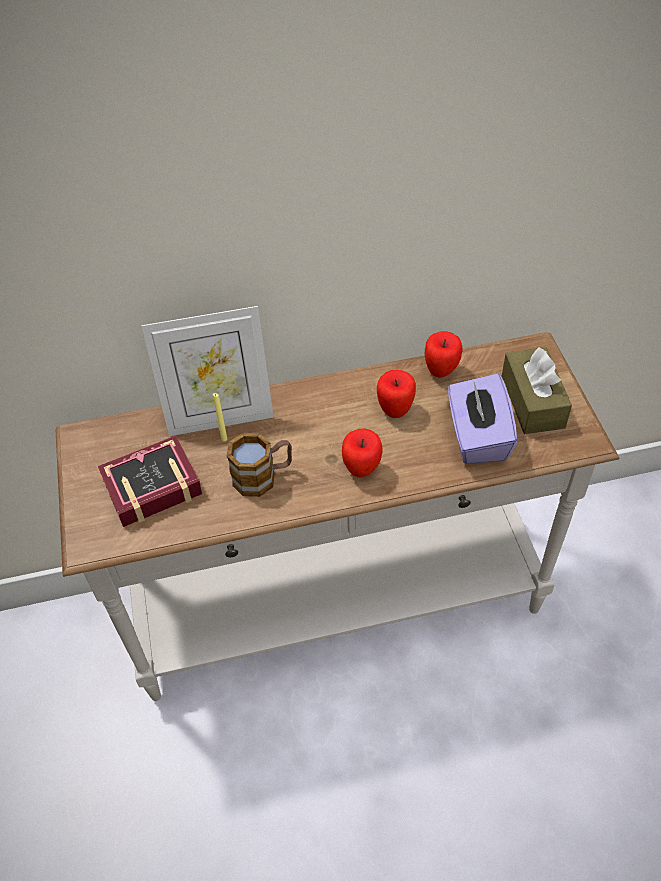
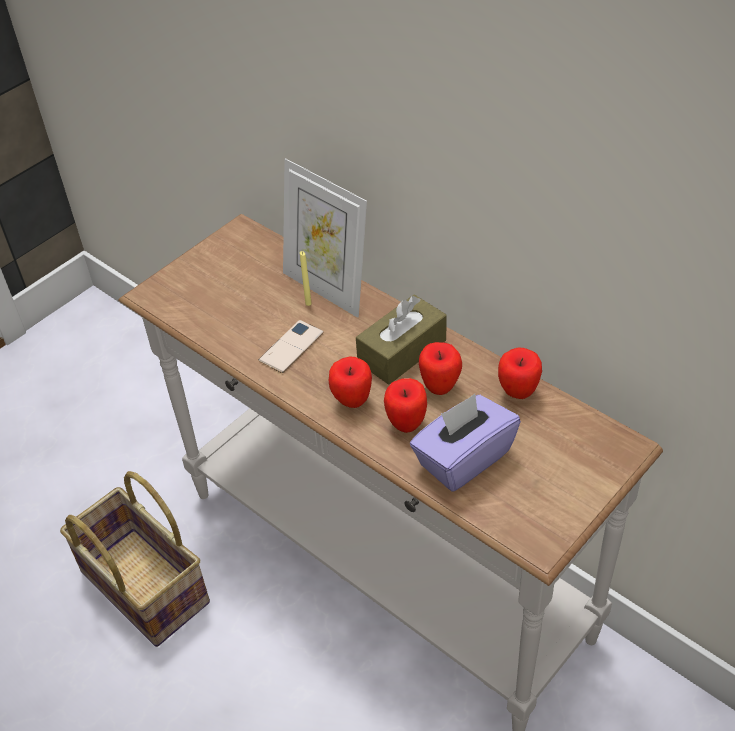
camera: 55 degrees right, 5 degrees down
(147, 486) = (225, 291): book -> none
(207, 803) = (142, 588): none -> basket
(263, 476) = (291, 347): mug -> phone
(414, 450) = (406, 423): none -> apple
(532, 401) = (549, 477): brown tissue box -> brown tissue box (402, 351)

